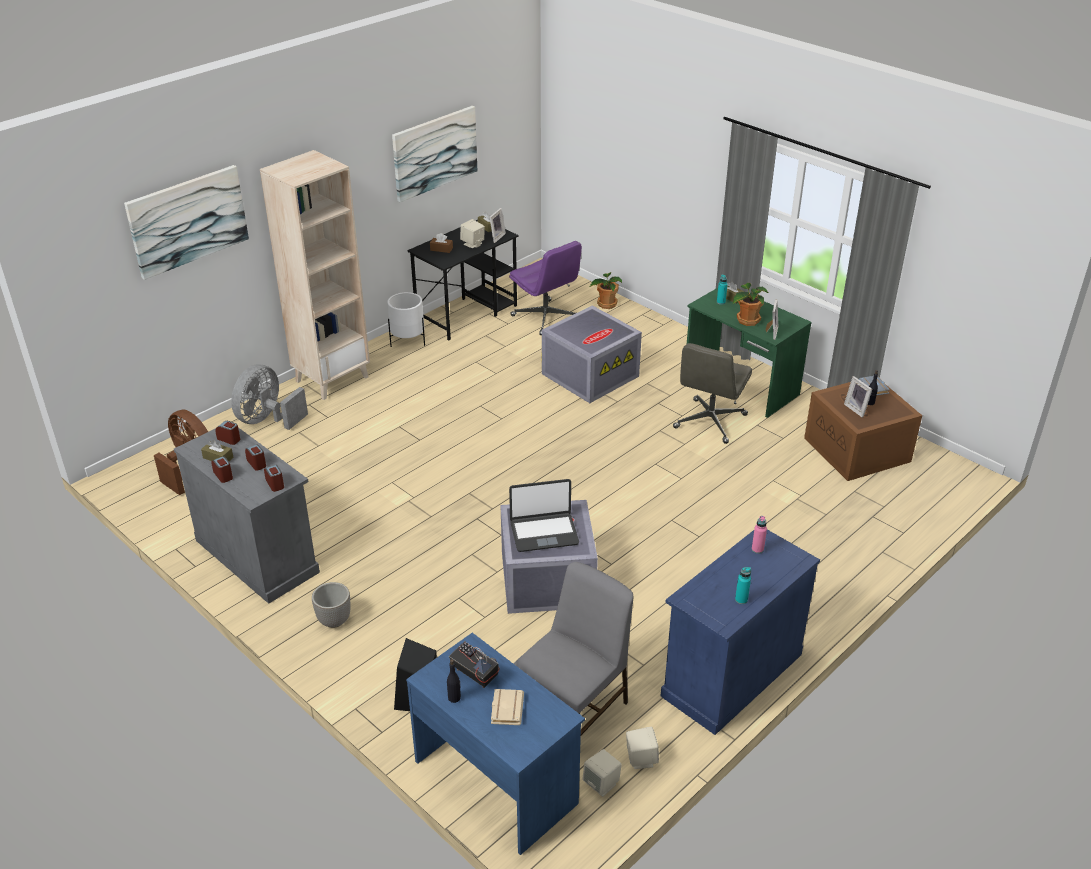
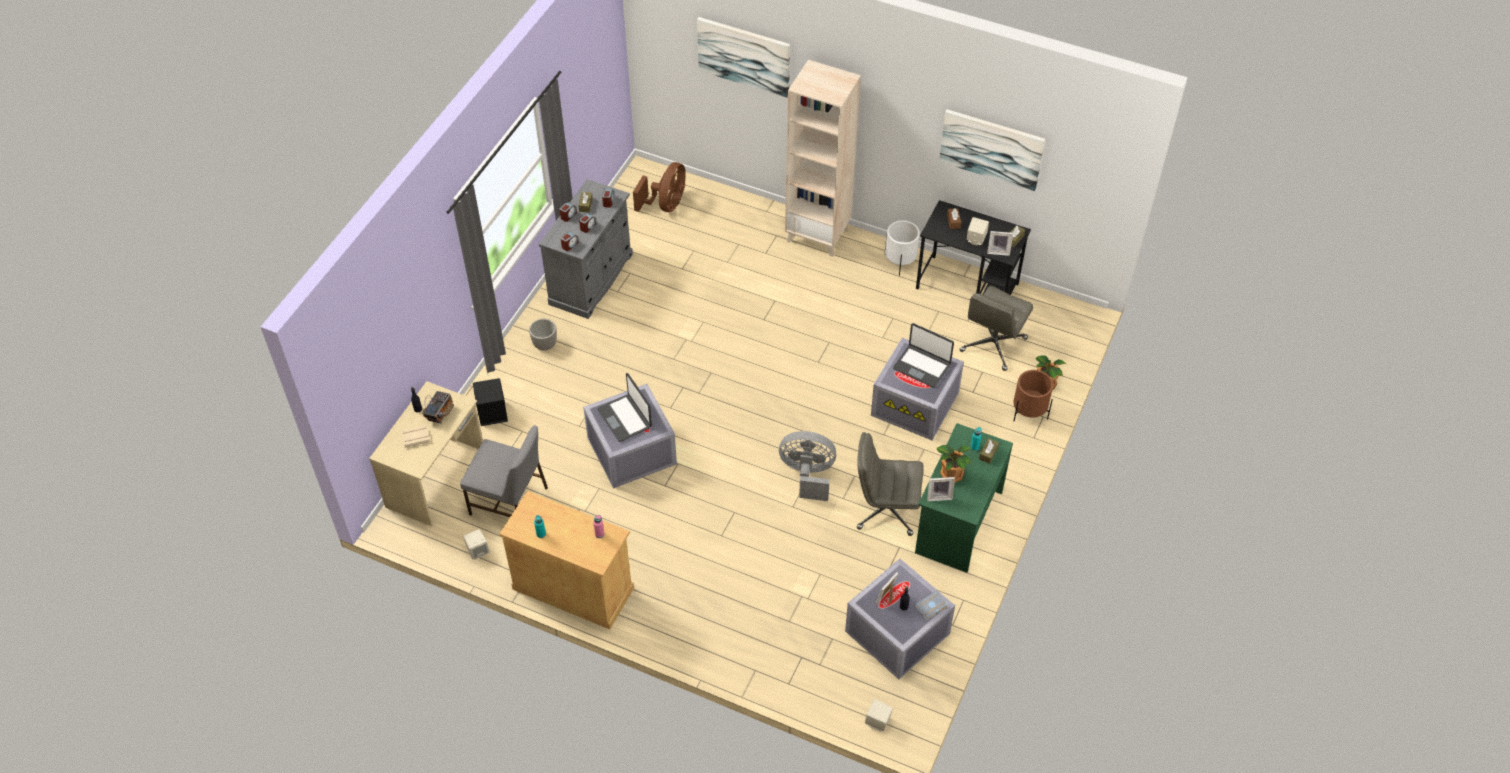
camera: 70 degrees right, 15 degrees up
(267, 420) = (744, 220): grey fan -> grey fan (808, 475)
(496, 780) = (437, 478): blue desk -> beige desk
(546, 318) = (993, 345): purple office chair -> grey office chair
(584, 327) = (922, 366): none -> laptop
(601, 784) = (451, 534): beige speaker -> beige speaker (878, 722)
(633, 320) = (1029, 412): none -> brown planter
(731, 675) = (573, 588): blue cabinet -> beige cabinet
(858, 450) = (897, 634): brown storage box -> grey storage box

